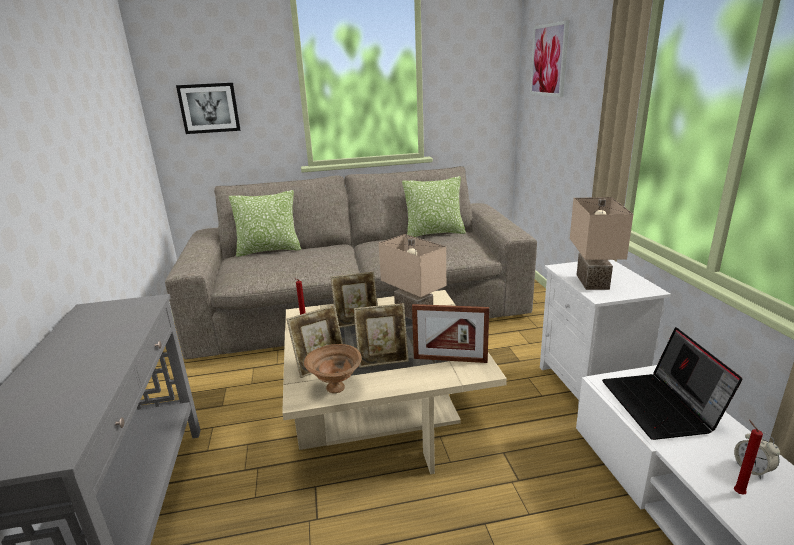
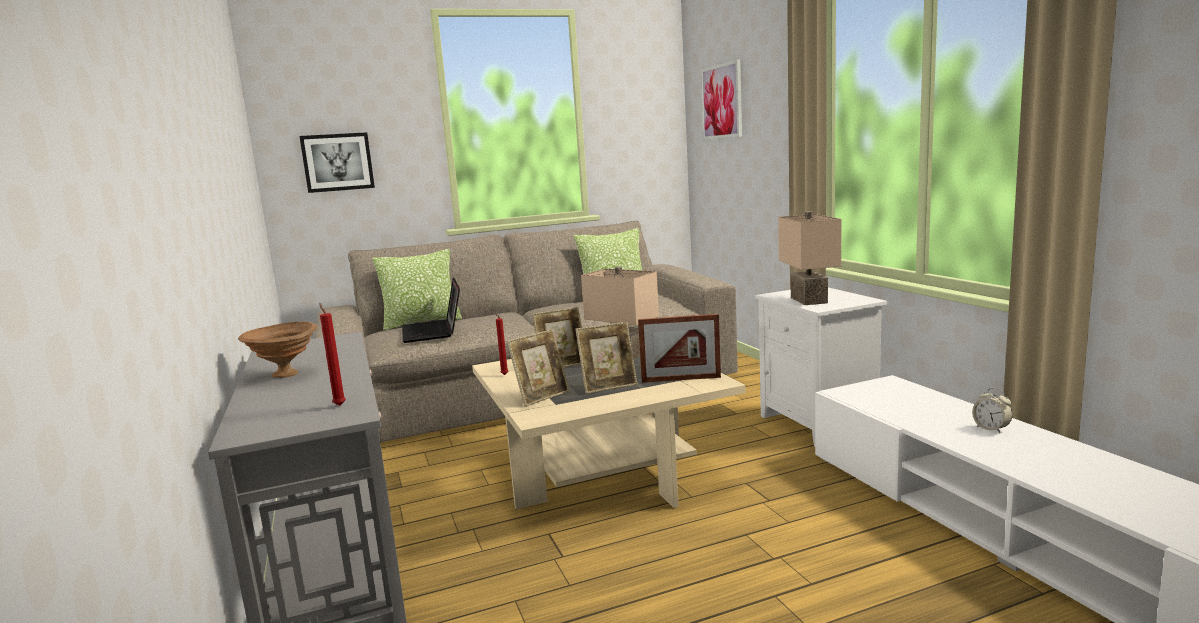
camera: 10 degrees left, 10 degrees down
(336, 388) = (570, 409): brown bowl -> brown bowl (286, 375)
(662, 406) = (899, 401): laptop -> laptop (433, 332)
(737, 492) = (981, 443): red candle -> red candle (339, 405)

